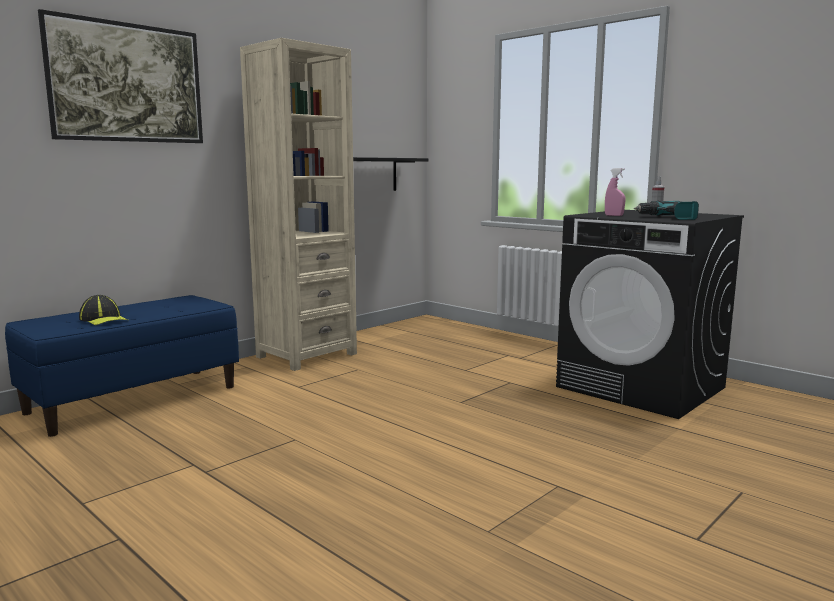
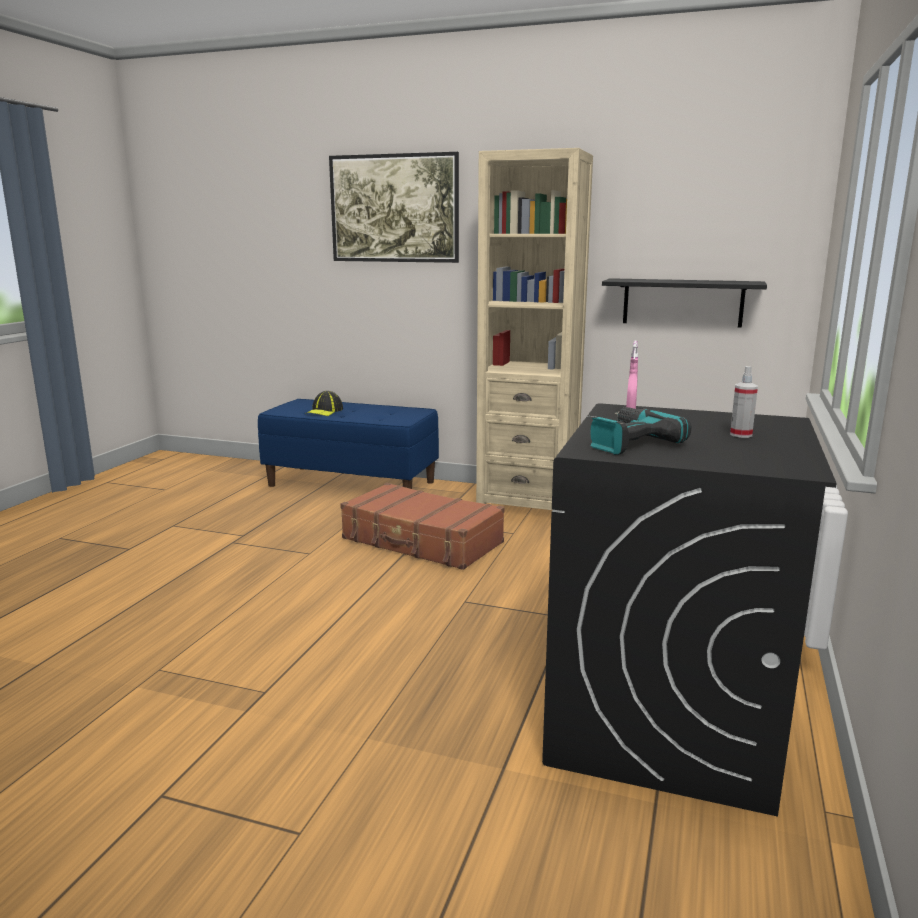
camera: 65 degrees right, 5 degrees up
(332, 396) = (422, 541): none -> brown suitcase

